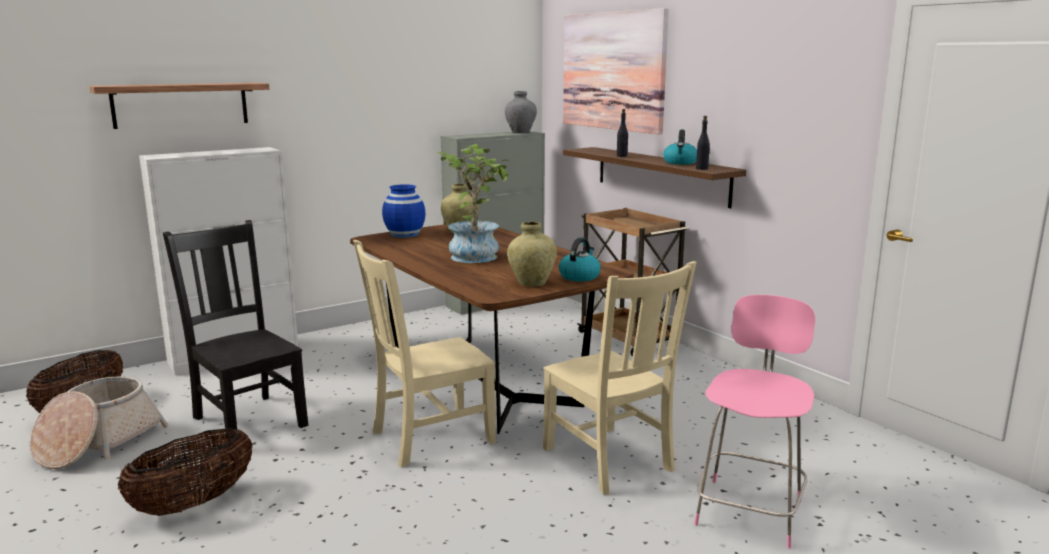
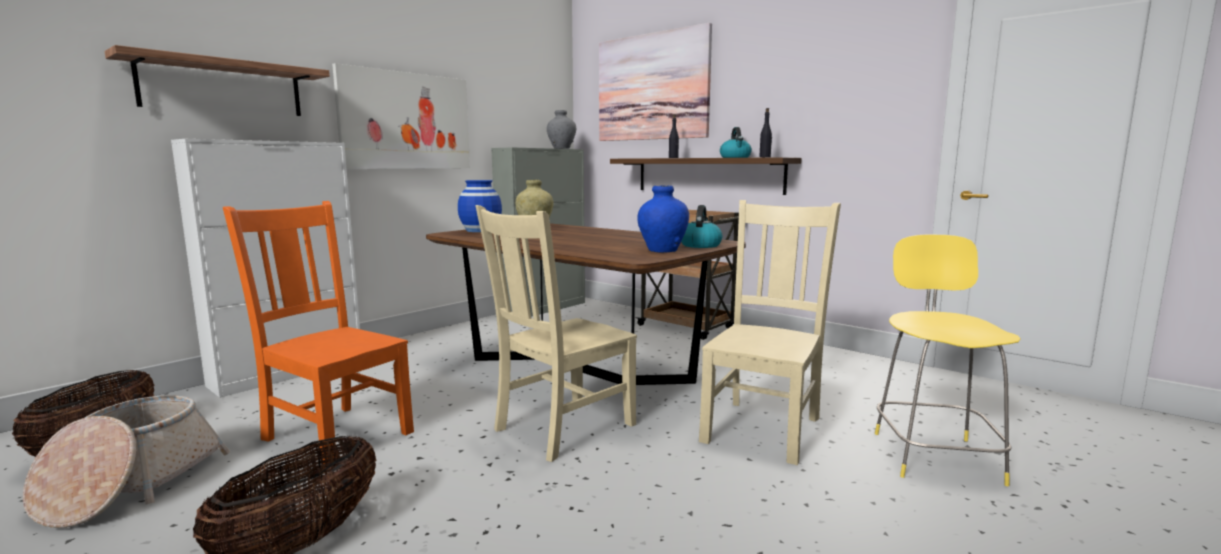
camera: 15 degrees left, 5 degrees down
(248, 420) = (335, 434): black chair -> orange chair
(349, 117) = (406, 121): none -> picture
(477, 255) = (575, 238): potted plant -> none
(531, 283) = (662, 250): beige vase -> blue vase
(609, 461) = (763, 428): beige chair -> beige chair turned 105 degrees counterclockwise
(750, 510) = (934, 455): pink stool -> yellow stool

